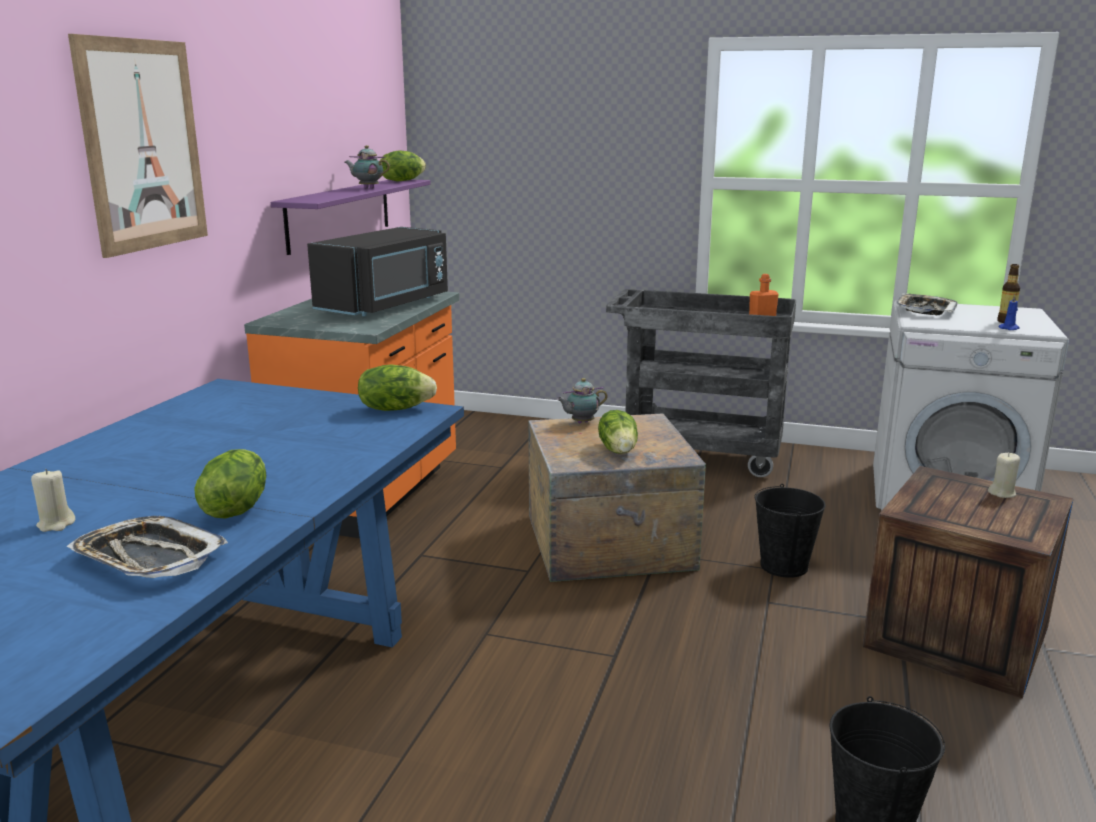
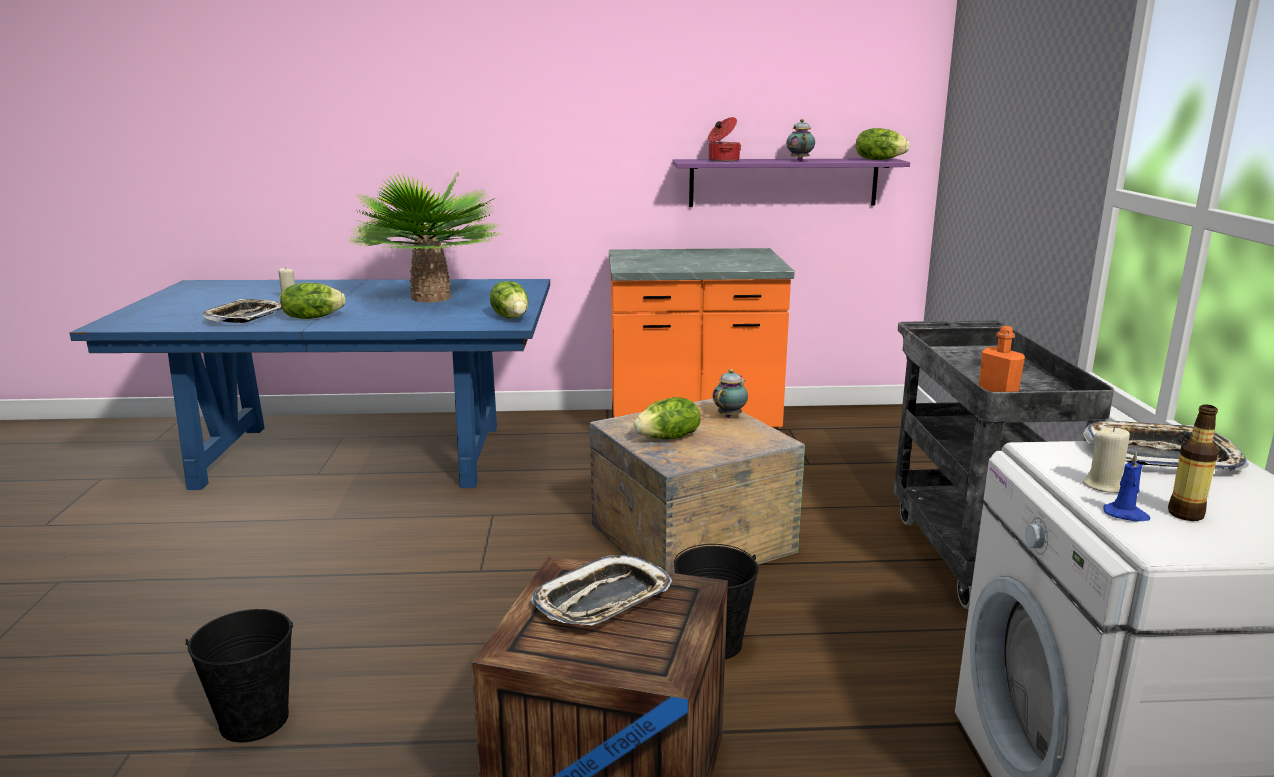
camera: 70 degrees right, 0 degrees up
(143, 145) = (527, 105): picture -> none
(225, 436) = (431, 298): none -> potted plant
(325, 196) = (722, 160): none -> cooking pot
(386, 305) = (709, 263): black microwave -> none
(581, 422) = (730, 415): teapot -> teapot turned 75 degrees clockwise
(954, 504) = (603, 601): none -> tray
(1002, 493) = (664, 637): beige candle -> beige candle (1104, 486)

